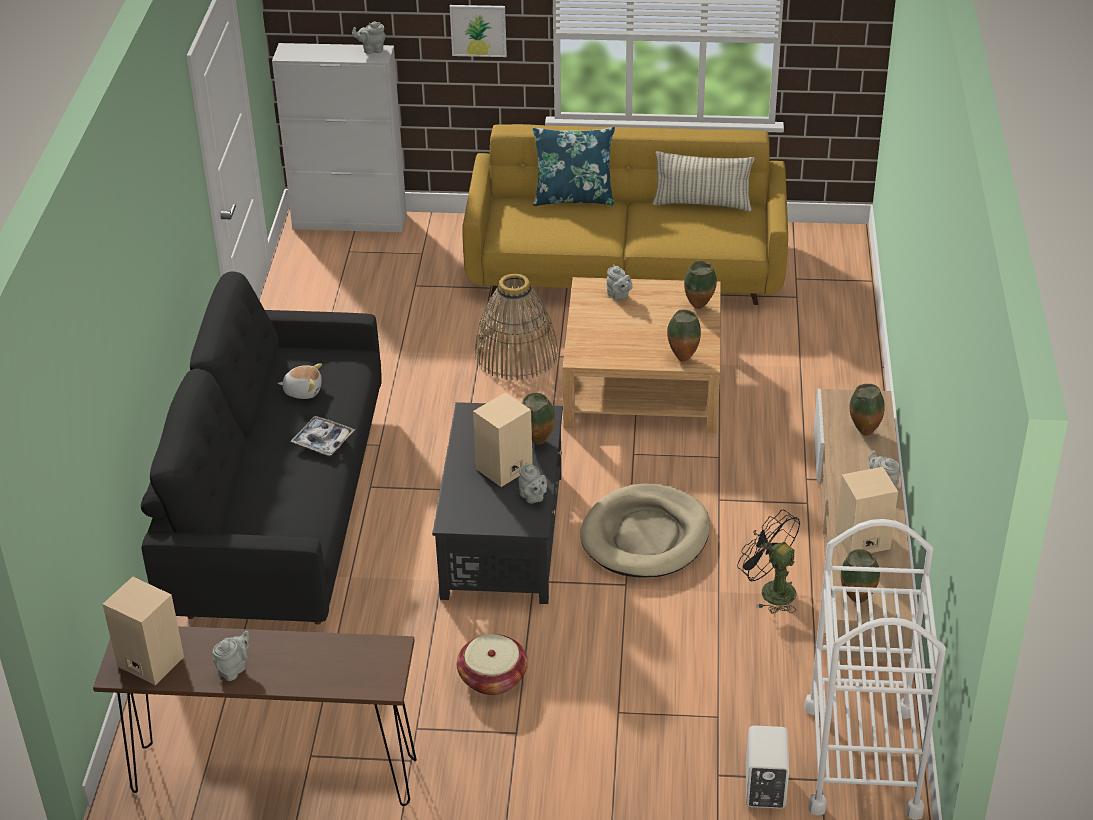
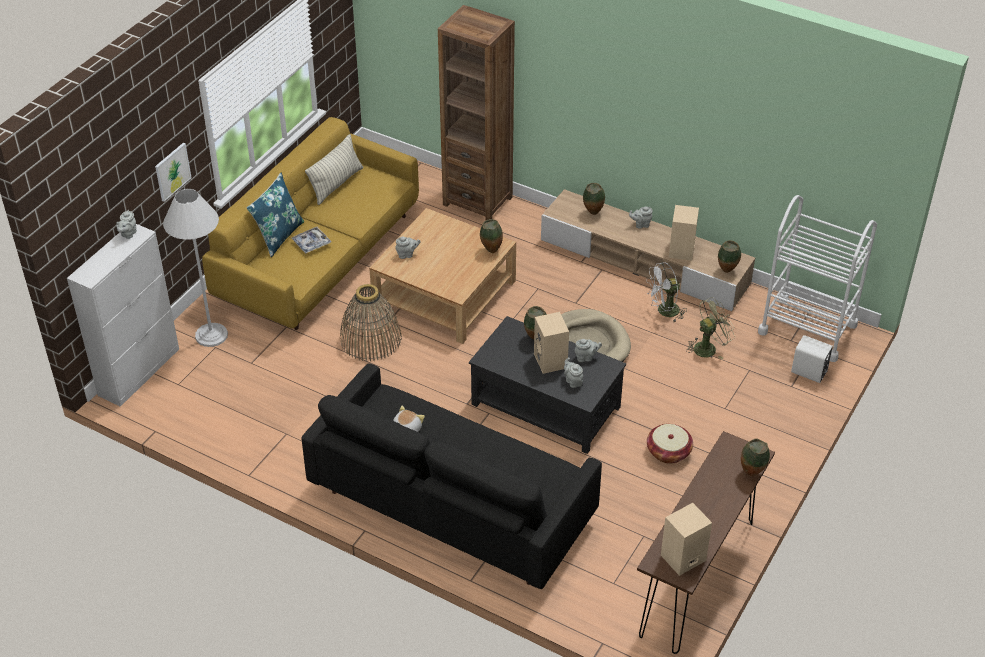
camera: 65 degrees left, 5 degrees up
(234, 669) = (710, 519): grey teapot -> grey teapot (573, 381)
(323, 441) = (469, 435): tray -> tray (311, 243)
(438, 244) = (211, 335): none -> white floor lamp
(699, 307) = (446, 226): vase -> vase (752, 473)
(732, 658) = (708, 347): none -> green fan
(770, 590) = (664, 312): black fan -> white fan
(843, 350) = (477, 201): none -> brown bookcase

